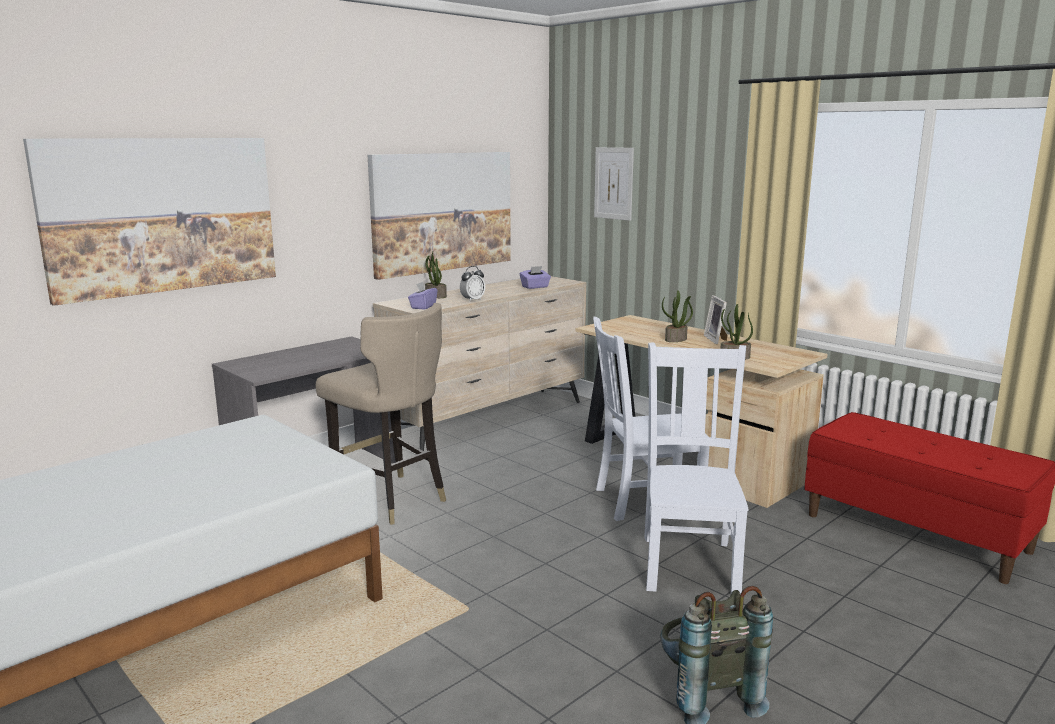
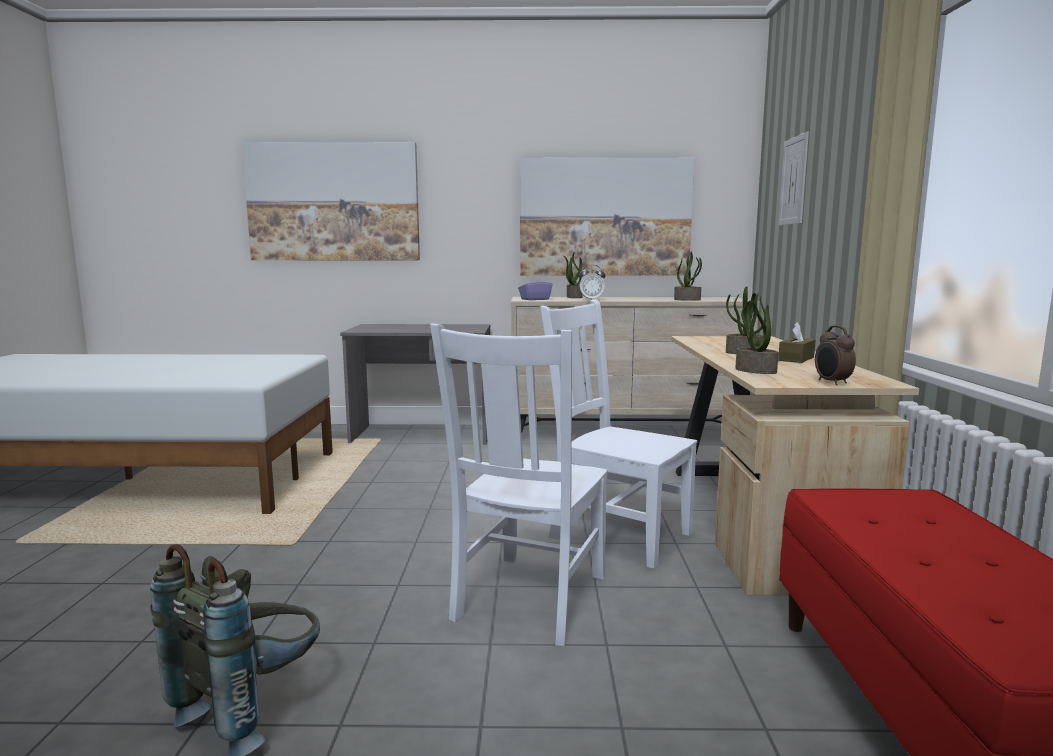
camera: 45 degrees right, 5 degrees down
(390, 499) = (426, 462): beige stool -> none
(535, 287) = (687, 299): purple tissue box -> potted plant
(689, 562) = (528, 599): white chair -> white chair turned 150 degrees clockwise
(716, 339) = (796, 359): picture frame -> brown tissue box
(791, 359) = (831, 382): none -> alarm clock

